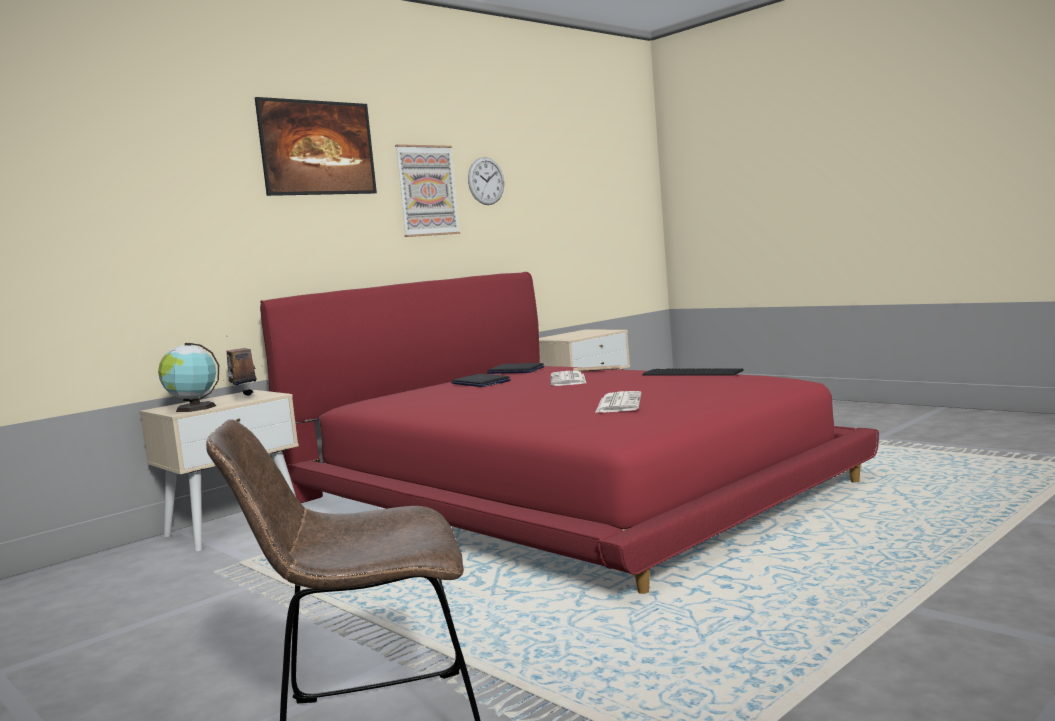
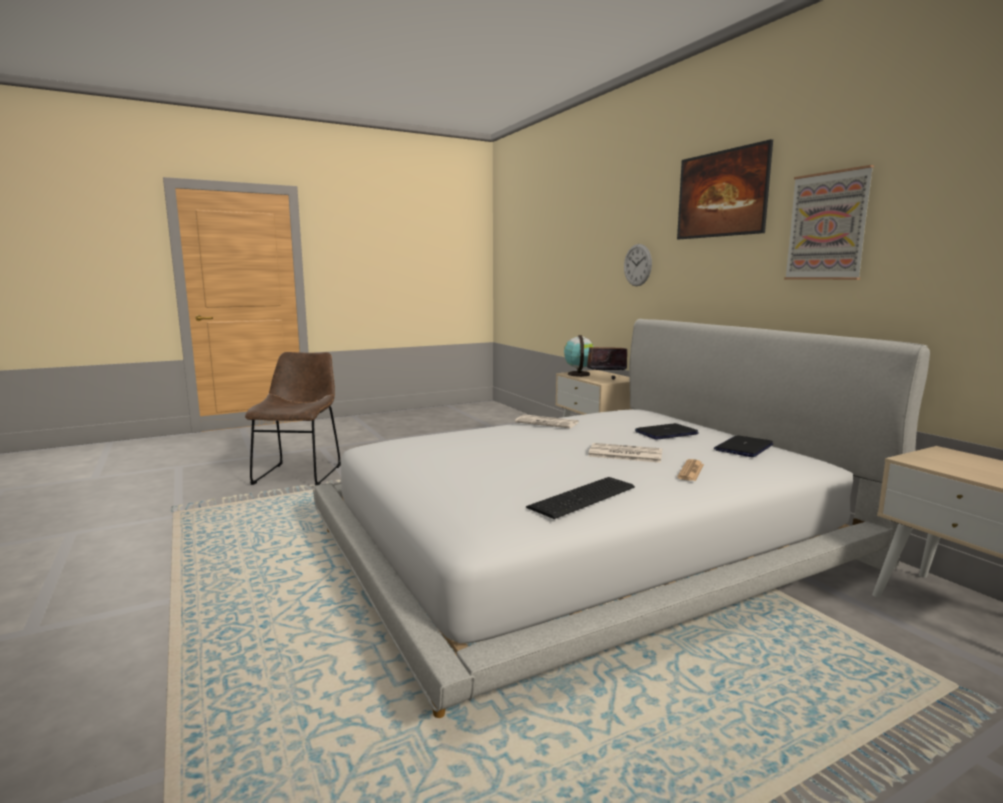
camera: 105 degrees right, 5 degrees up
(486, 181) = (931, 206): wall clock -> wall clock (637, 265)
(561, 491) = (587, 544): red bed -> white bed
(618, 403) = (457, 451): newspaper -> newspaper (548, 422)

